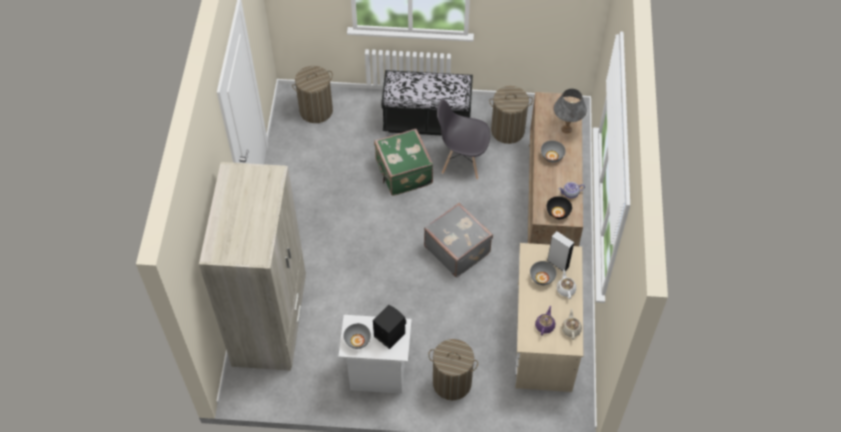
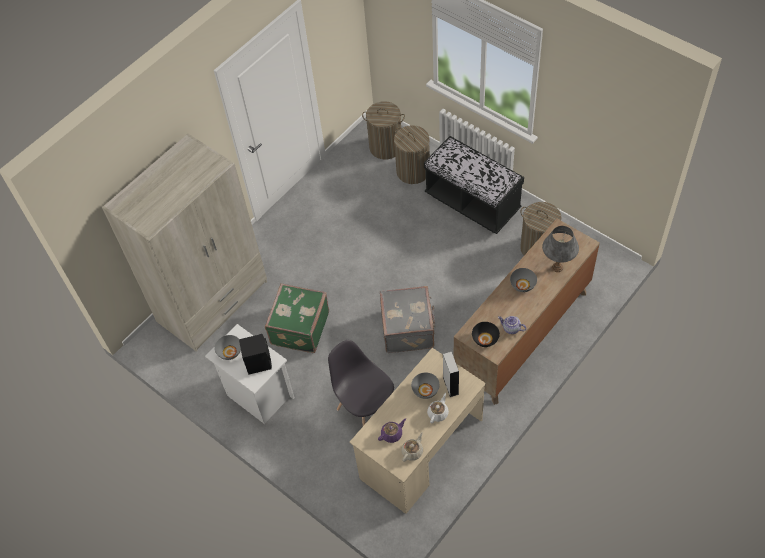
camera: 40 degrees right, 0 degrees up
(403, 173) = (415, 237): green suitcase -> green suitcase (299, 328)
(452, 382) = (311, 440): laundry basket -> laundry basket (413, 171)
(462, 162) = (474, 254): grey chair -> grey chair (365, 409)

